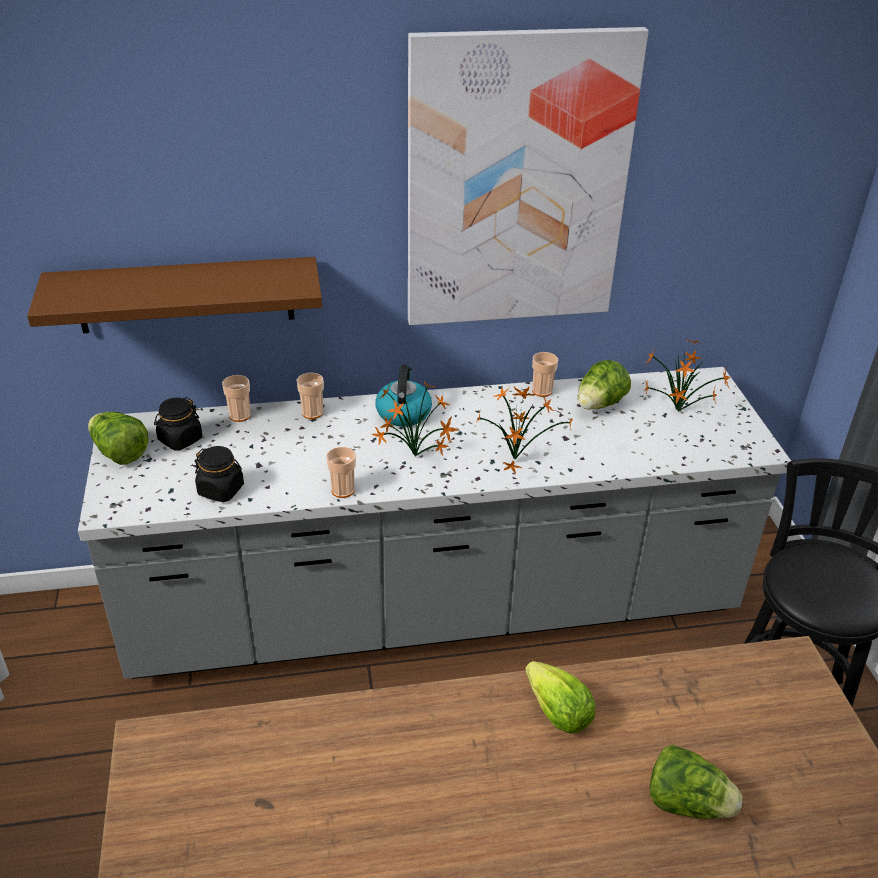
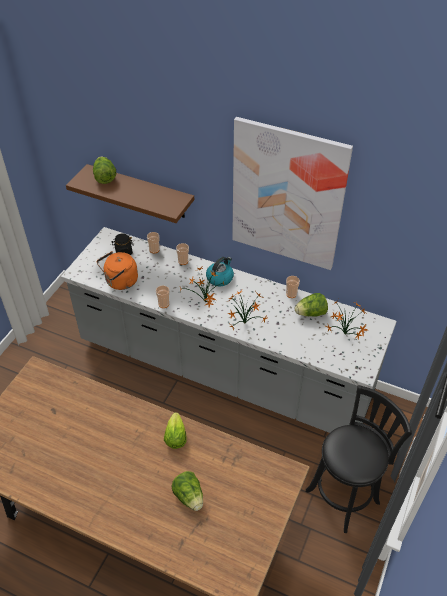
camera: 35 degrees right, 10 degrees up
(120, 453) = (98, 248): lettuce -> lettuce (104, 177)
(221, 490) = (120, 282): black jar -> orange kettle

